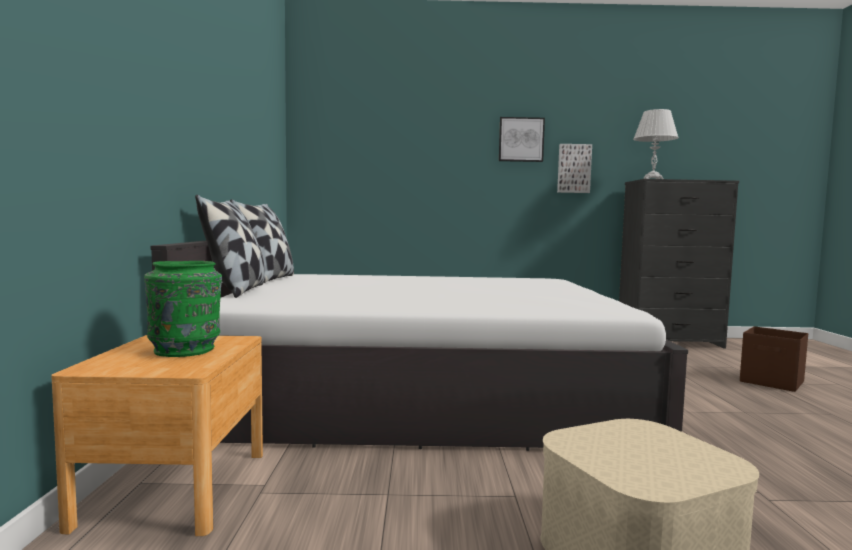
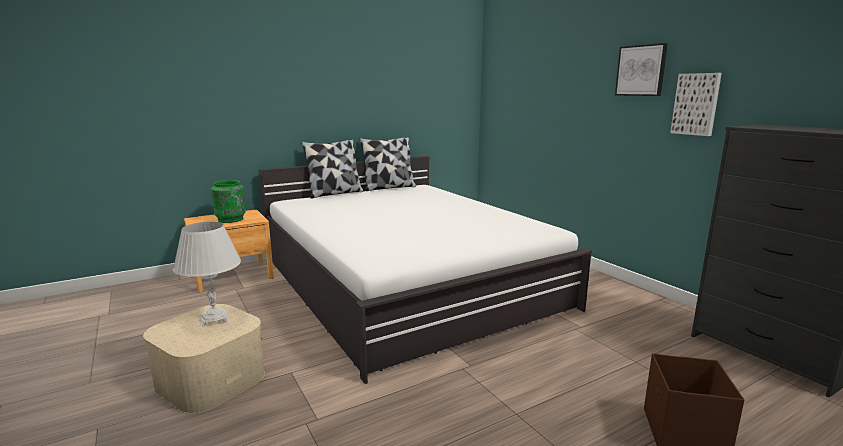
camera: 60 degrees right, 10 degrees up
(653, 179) = (759, 127): white table lamp -> white table lamp (215, 319)

